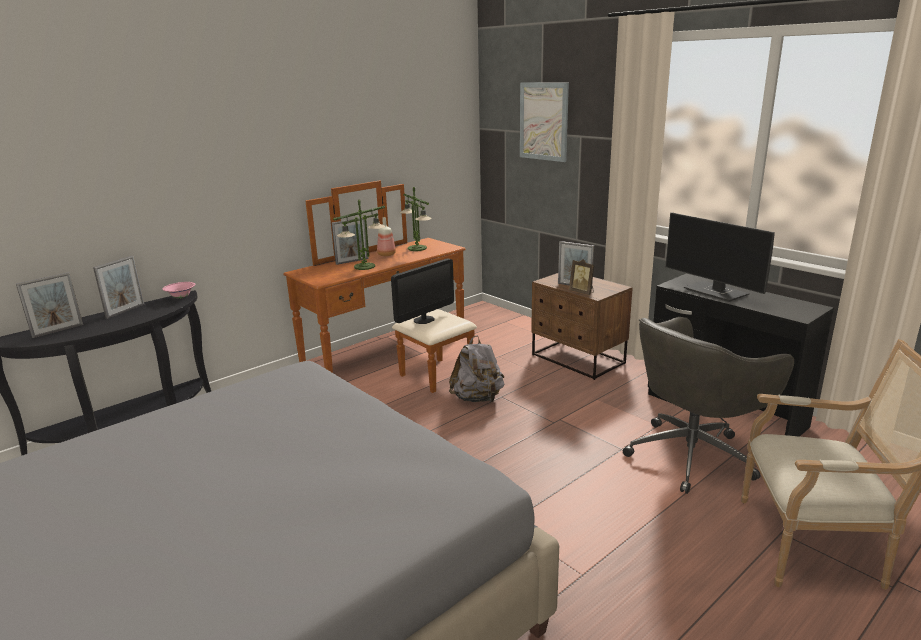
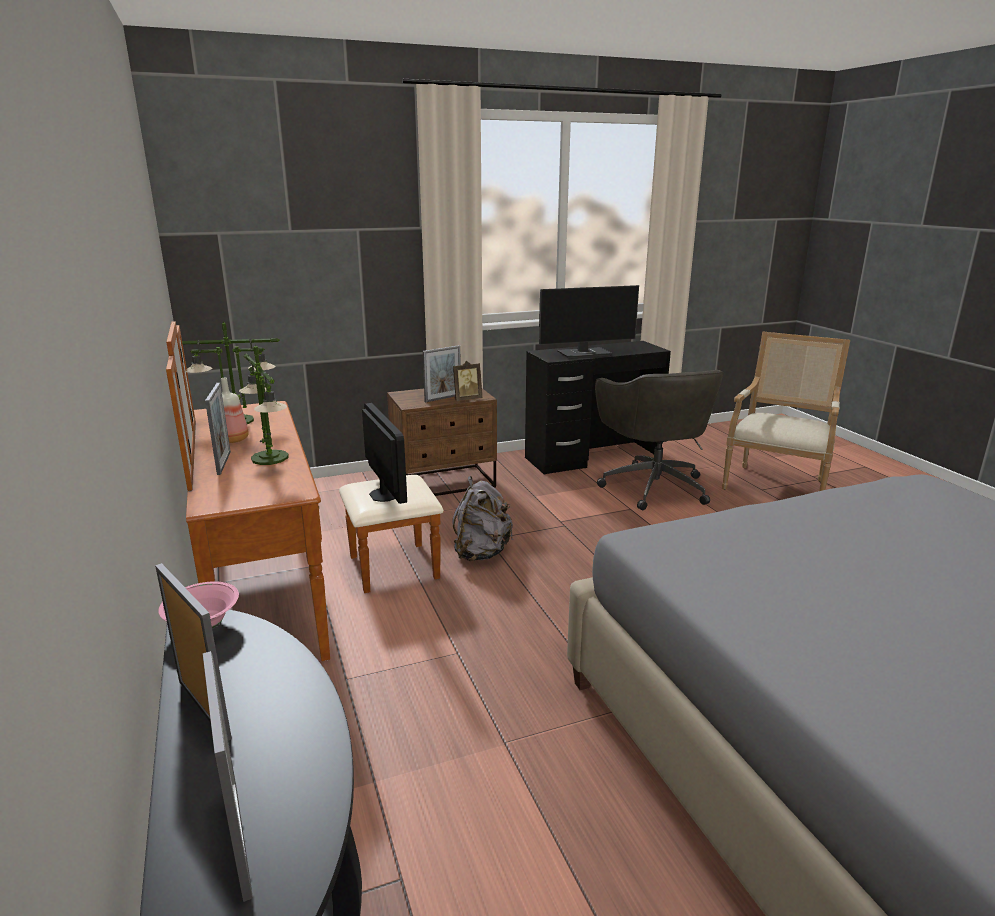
camera: 70 degrees left, 0 degrees up
(543, 121) = (296, 214): picture -> none

